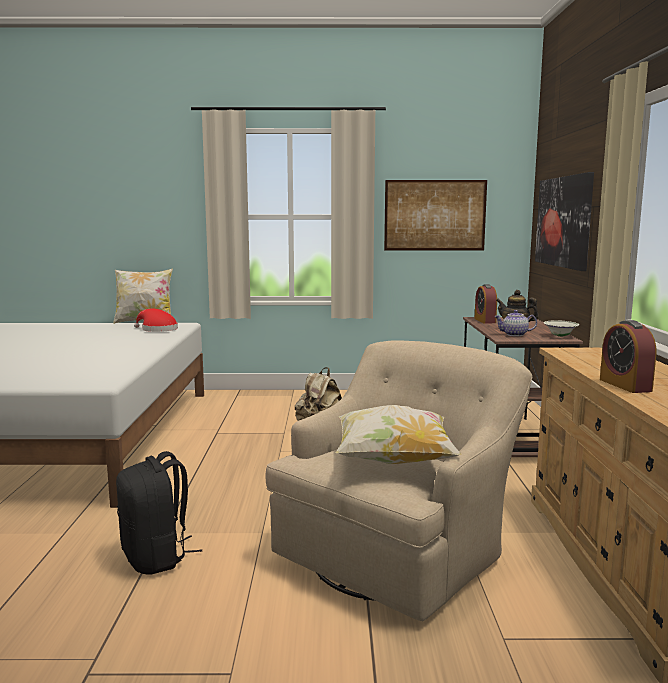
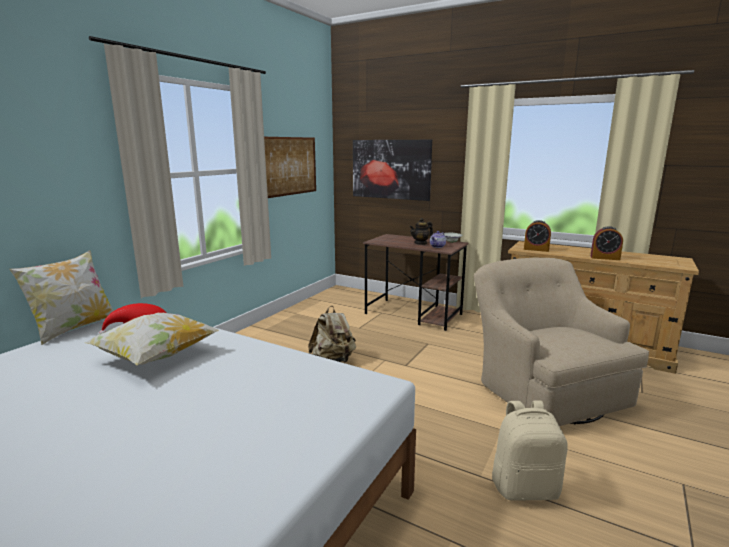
camera: 60 degrees left, 5 degrees up
(156, 558) = (525, 487): black backpack -> beige backpack
(394, 461) = (577, 334): pillow -> pillow (156, 357)
(485, 321) = (385, 242): alarm clock -> alarm clock (536, 249)

